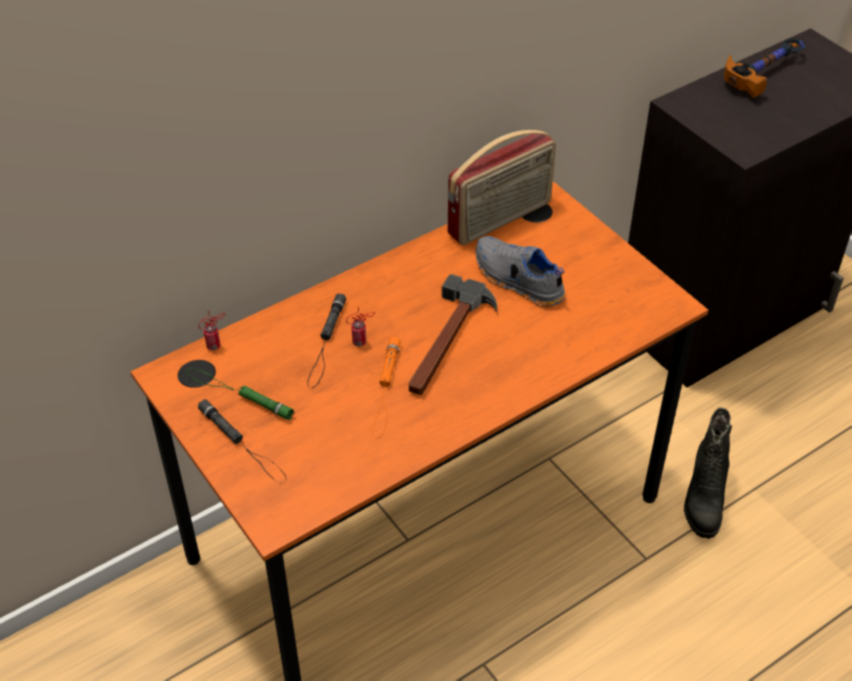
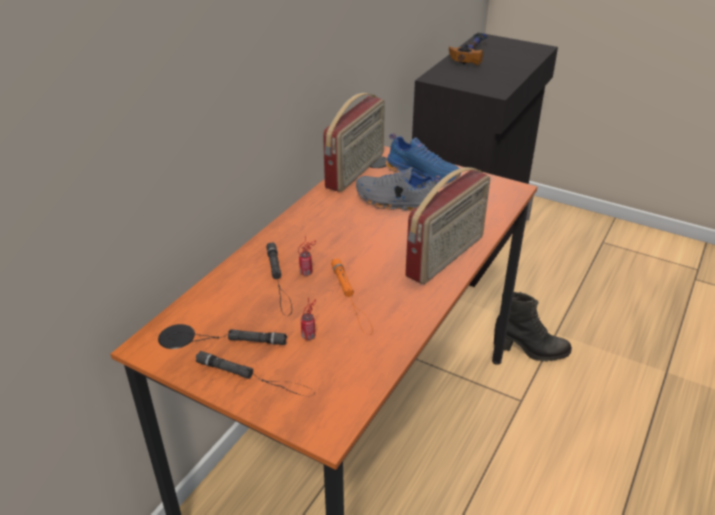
camera: 25 degrees left, 10 degrees down
(215, 345) = (181, 310): can -> can (309, 335)
(238, 394) = (226, 339): green flashlight -> black flashlight
(447, 341) = (375, 253): hammer -> none
(521, 373) = (446, 257): none -> radio
(578, 248) = (423, 174): none -> blue shoe
(703, 499) = (530, 350): black boot -> black boot turned 60 degrees counterclockwise

